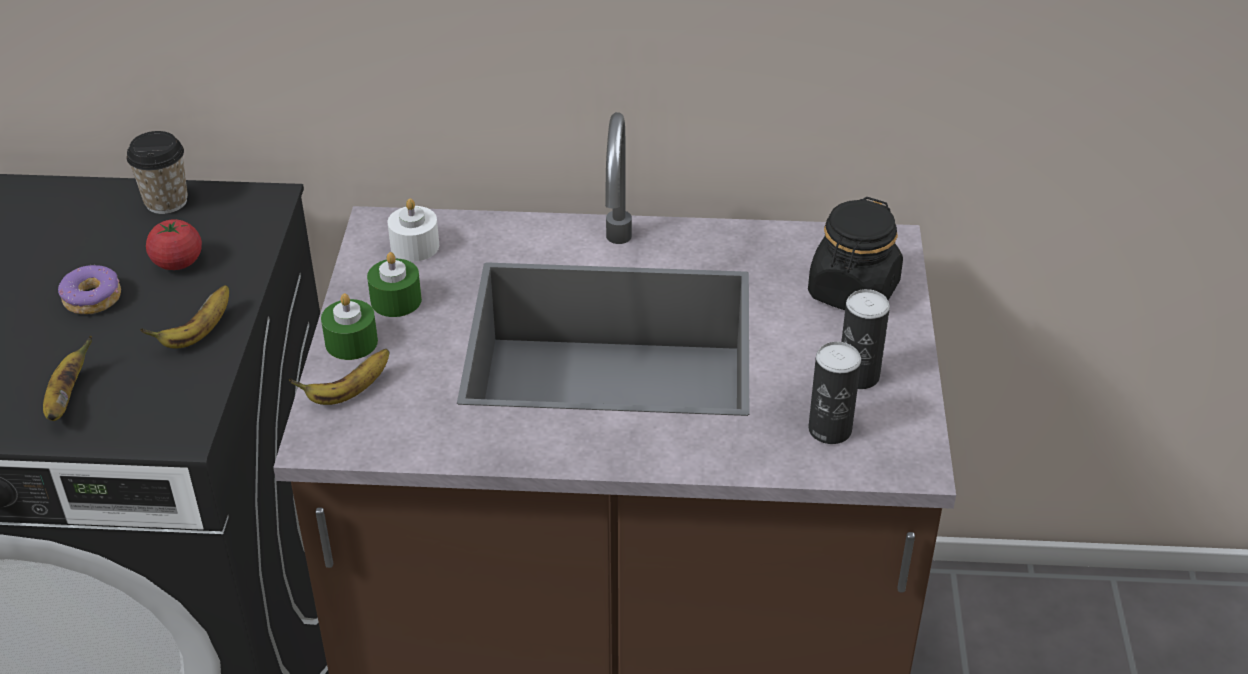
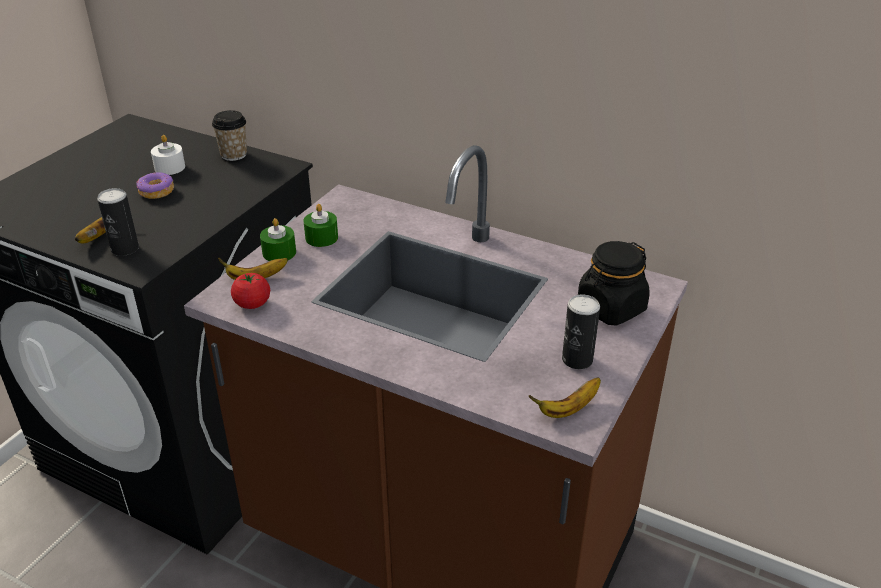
camera: 25 degrees right, 5 degrees down
(178, 262) = (214, 185): tomato -> tomato (252, 303)
(198, 334) = (193, 222): banana -> banana (568, 409)
(415, 246) = (355, 212): white candle -> white candle (170, 167)
(830, 430) = (532, 387): can -> can (125, 249)

